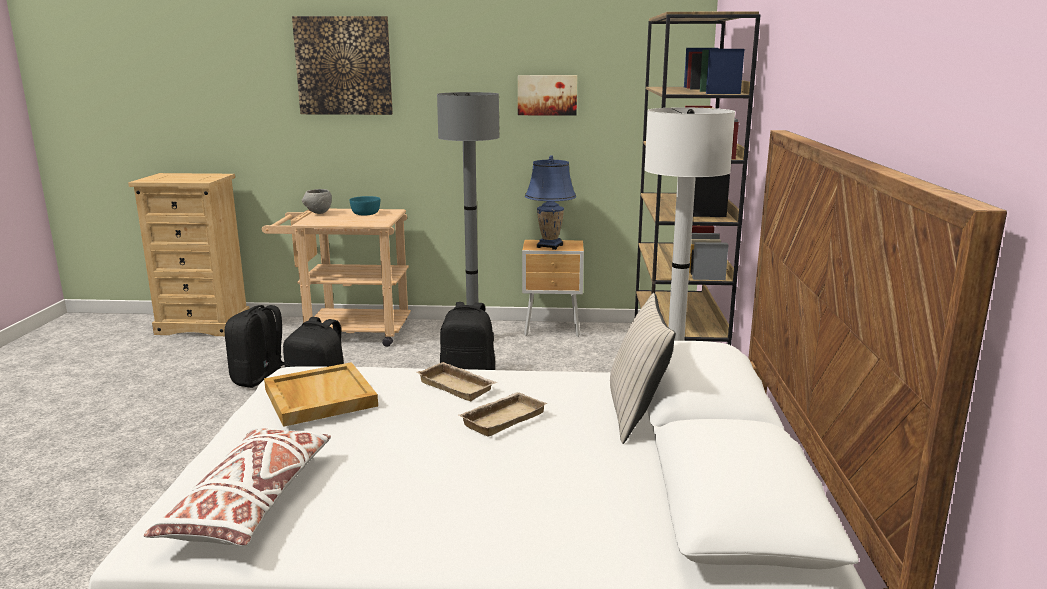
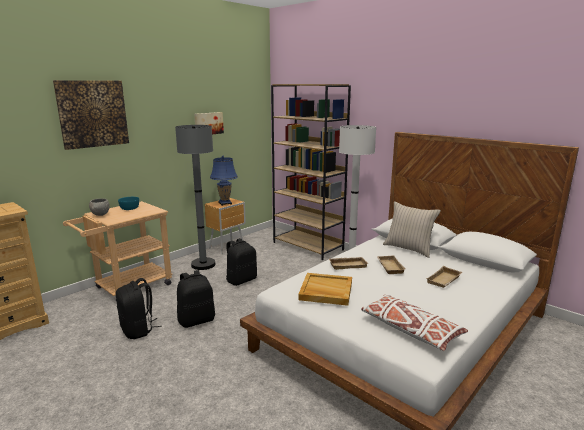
camera: 50 degrees left, 0 degrees up
(515, 485) = (444, 280): none -> beige tray

